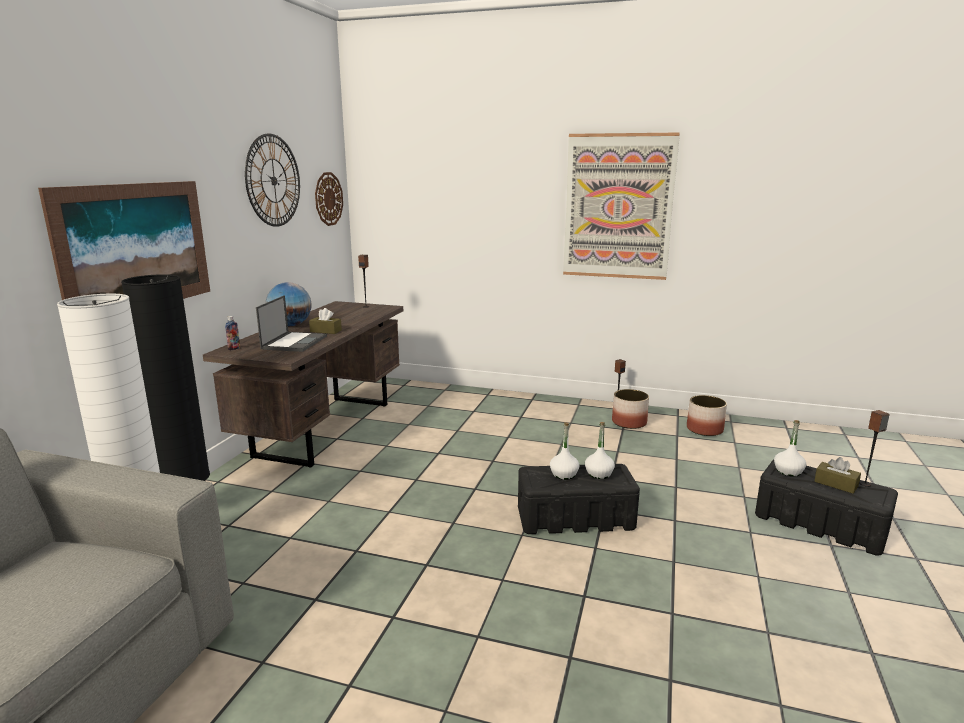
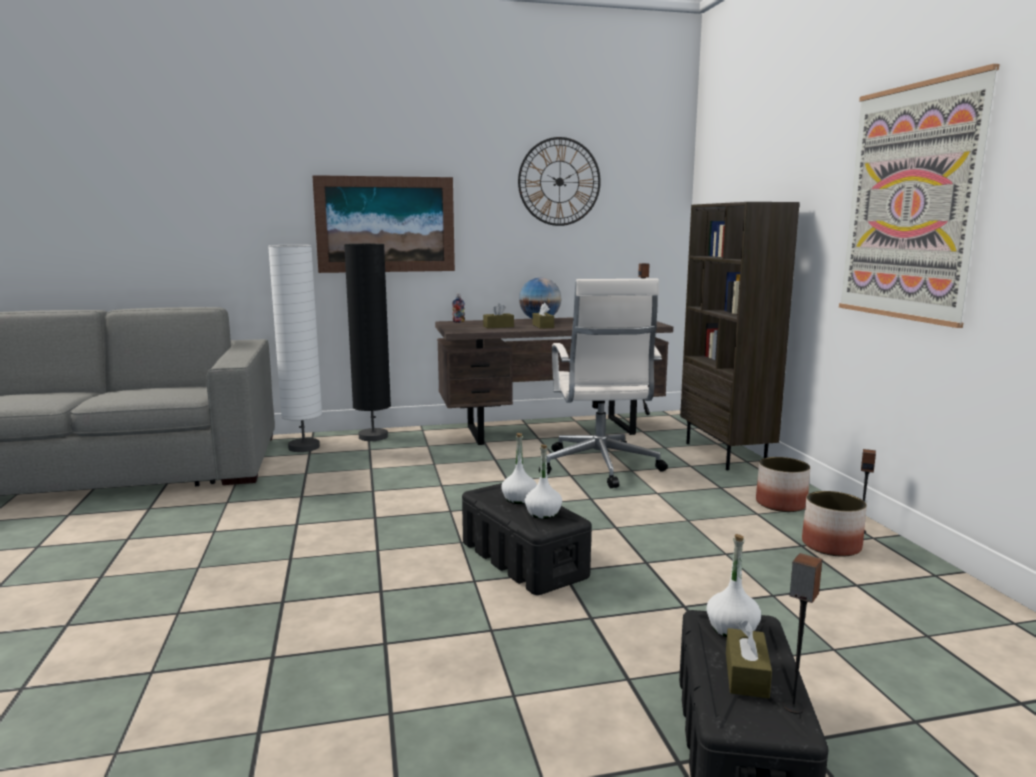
camera: 60 degrees right, 5 degrees down
(294, 342) = (498, 326): laptop -> brown tissue box
(328, 199) = (649, 205): wall clock -> none
(437, 438) = (600, 467): none -> white office chair
(468, 395) = (726, 454): none -> brown bookcase
(704, 430) = (924, 603): planter -> planter (780, 504)

